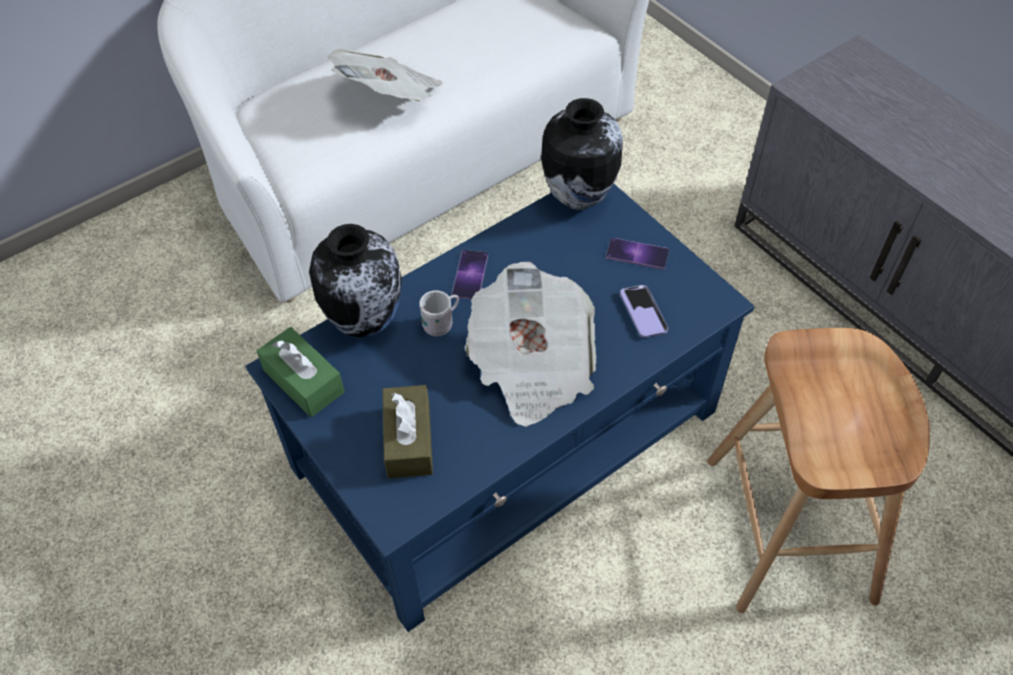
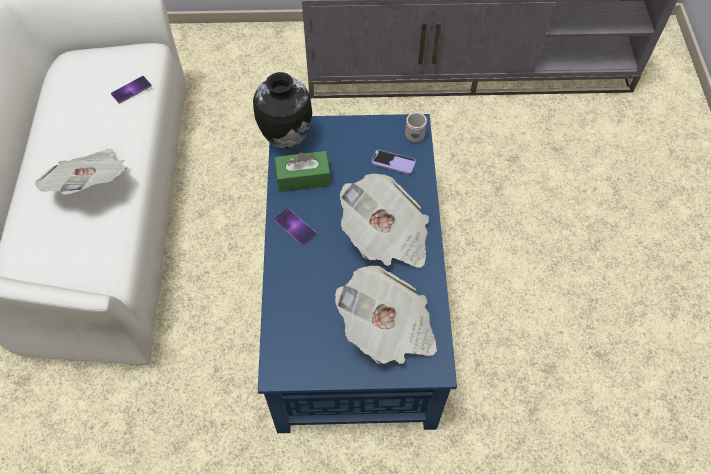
camera: 55 degrees left, 5 degrees up
(303, 381) = (299, 363): green tissue box -> green tissue box (303, 178)
(366, 322) = (282, 302): vase -> none
(409, 440) = (388, 329): brown tissue box -> newspaper
(441, 324) = (318, 263): white mug -> white mug (414, 134)
(637, 254) = (351, 139): phone -> phone (131, 90)
(788, 527) = (505, 207): brown stool -> none

